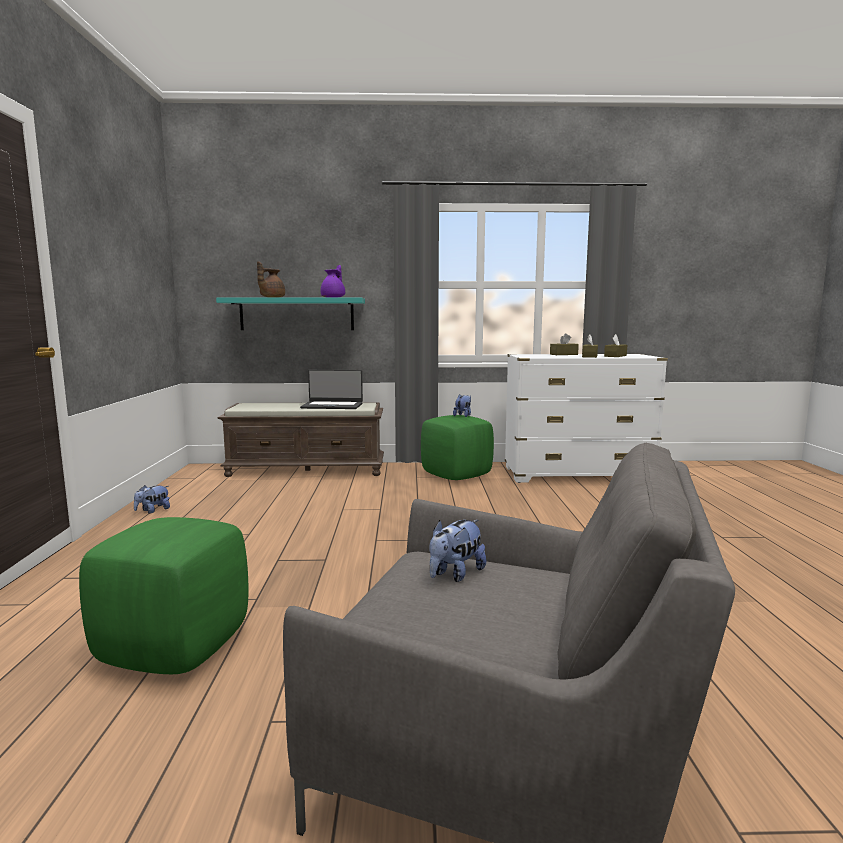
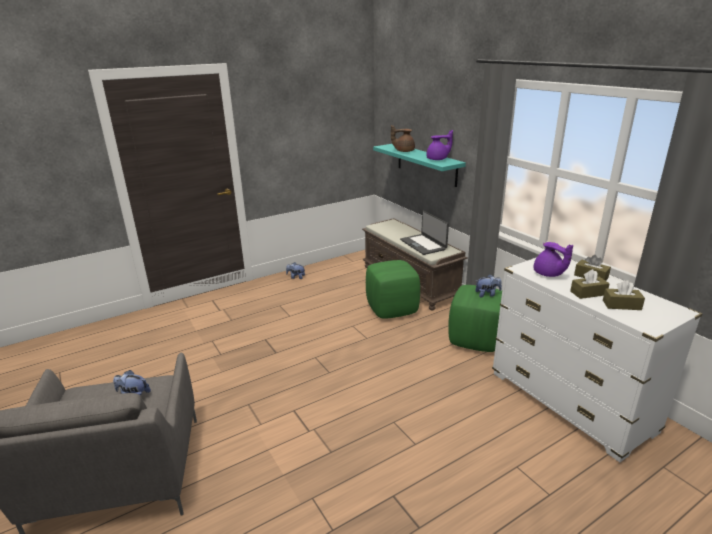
camera: 60 degrees right, 15 degrees up
(176, 647) = (170, 356): green ottoman -> green ottoman (392, 309)
(547, 356) = (548, 274): none -> purple teapot

